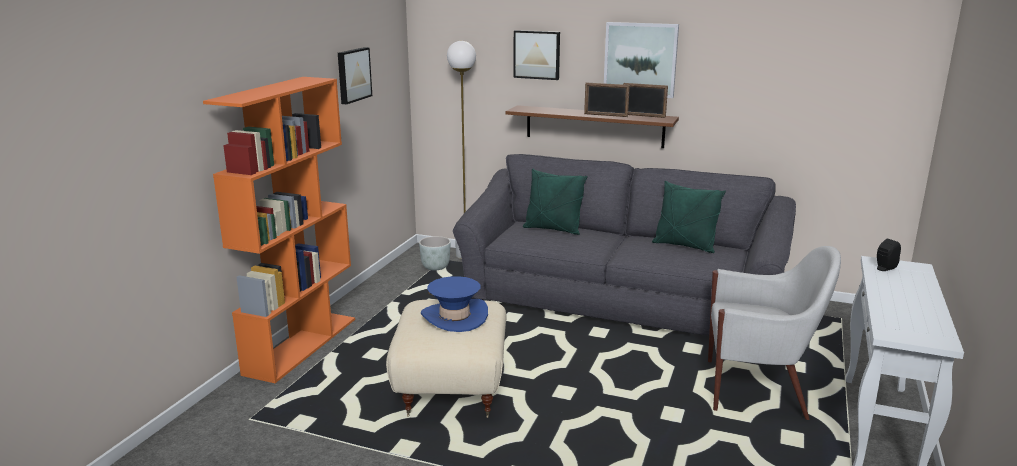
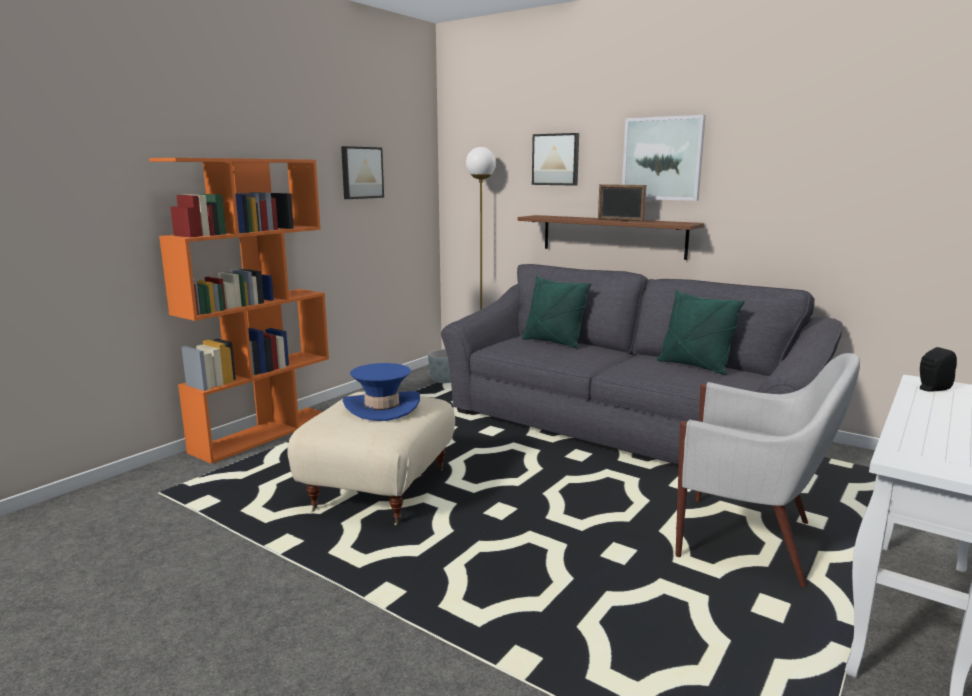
camera: 15 degrees right, 5 degrees down
(643, 116) = (662, 221): picture frame -> none

